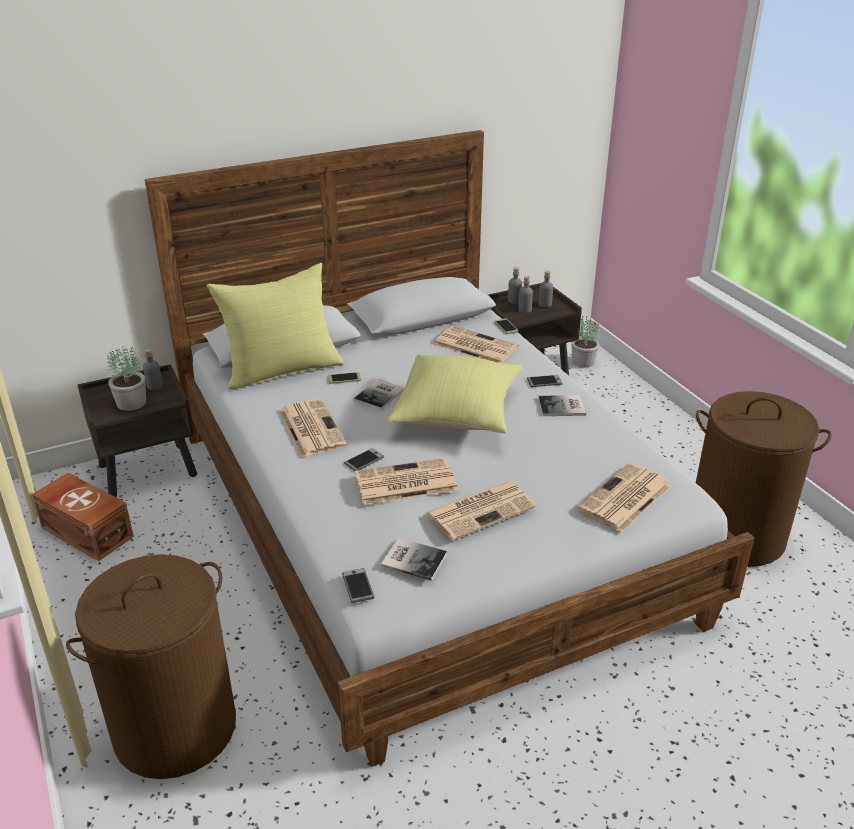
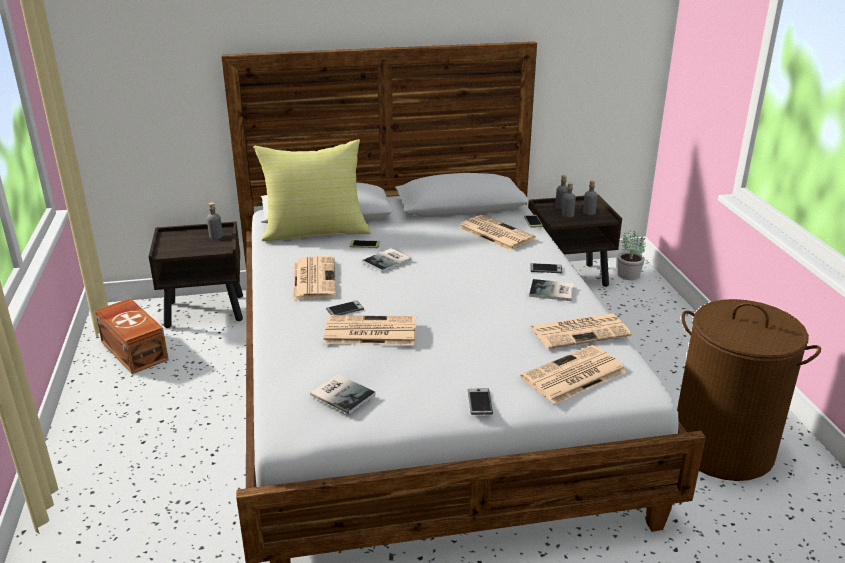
camera: 15 degrees right, 5 degrees down
(132, 403) = (191, 246): potted plant -> none
(175, 727) = (126, 517): brown laundry basket -> none
(358, 586) = (281, 408): phone -> phone (480, 402)
(457, 415) = (449, 285): yellow pillow -> none
(481, 510) = (427, 363): newspaper -> newspaper (580, 331)

